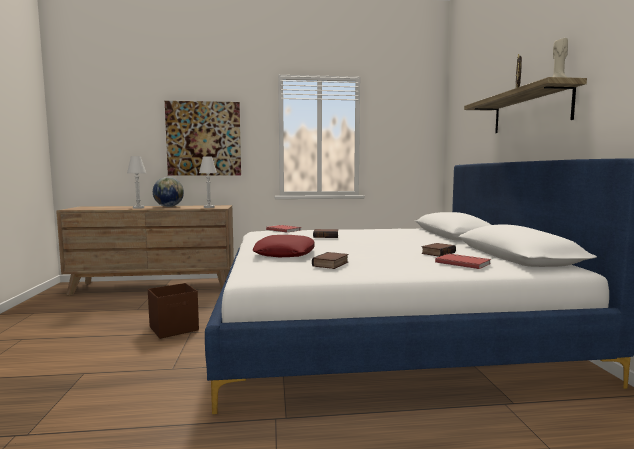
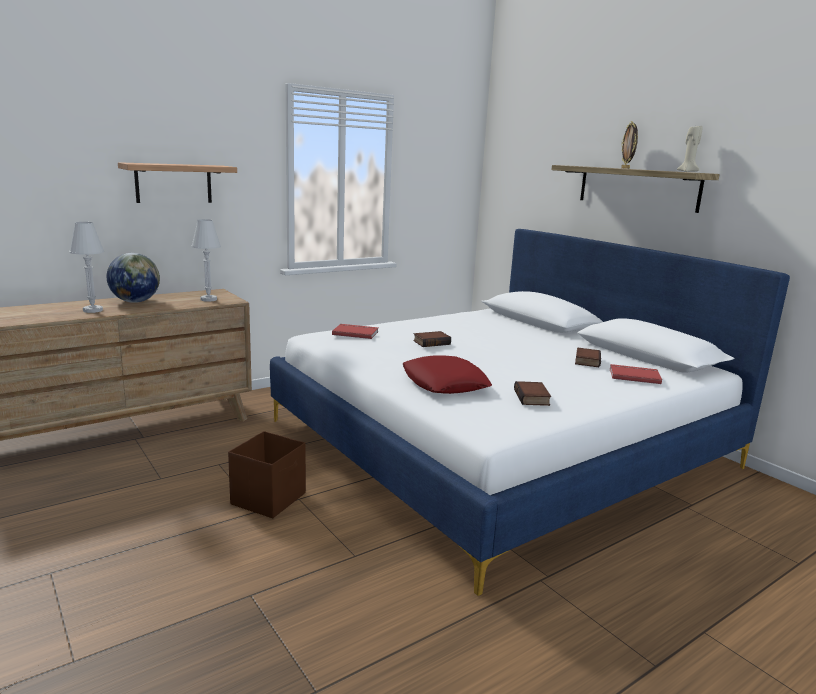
camera: 30 degrees left, 10 degrees up
(204, 139) = (173, 183): picture -> shelf

